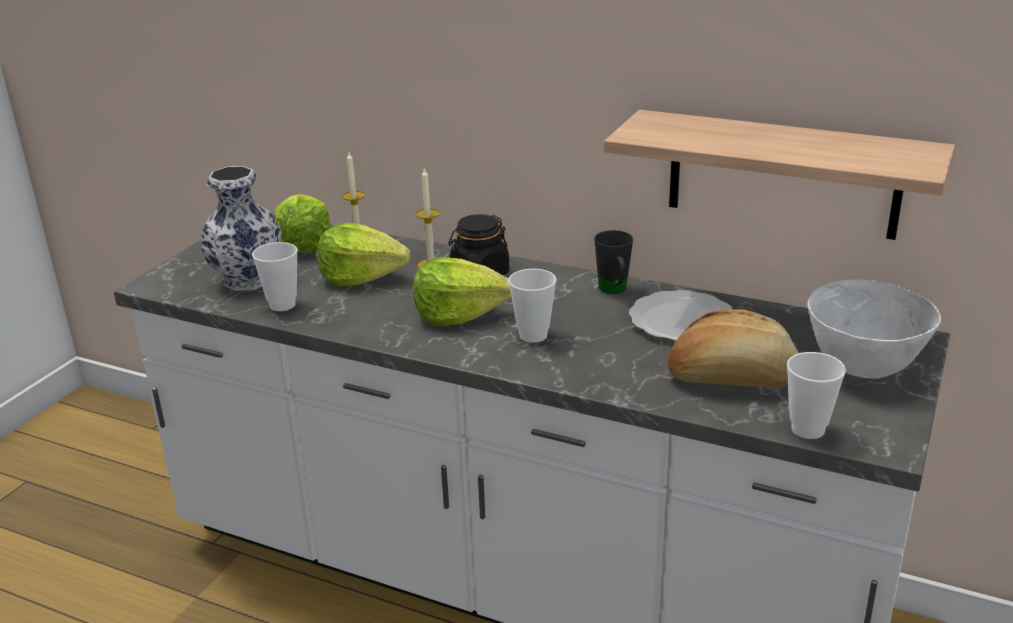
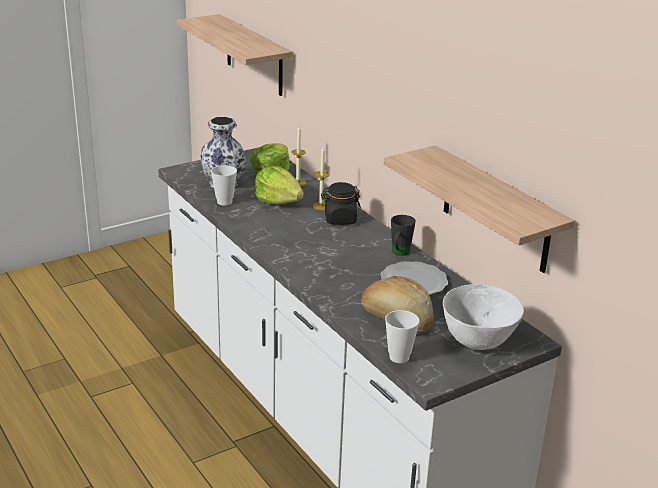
camera: 30 degrees right, 0 degrees up
(186, 73) = (254, 55): none -> shelf
(459, 314) = (302, 236): lettuce -> none
(533, 335) = (325, 260): cup -> none

